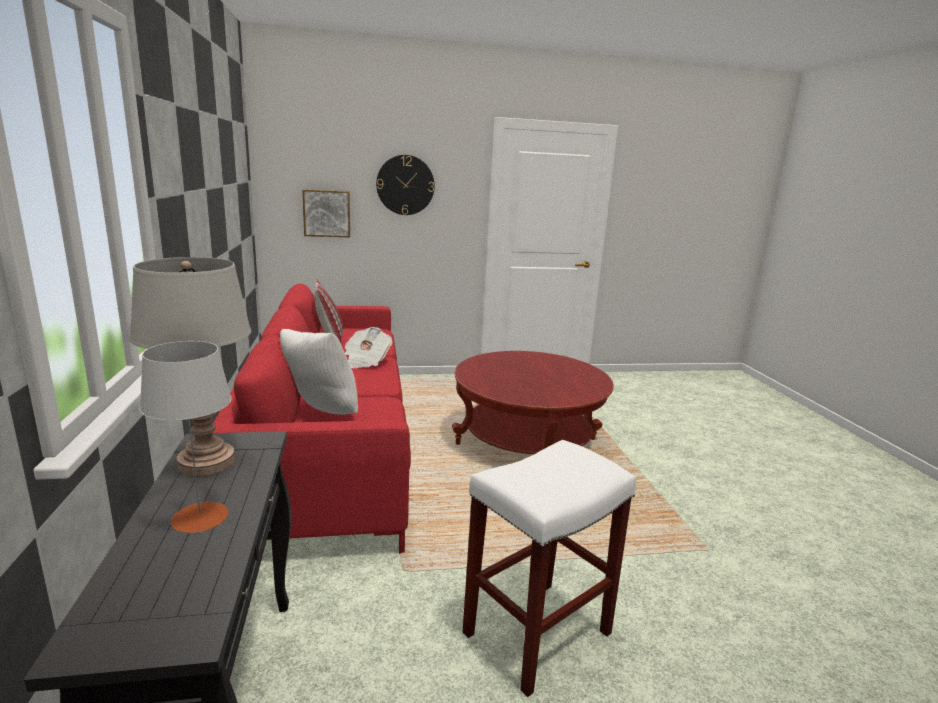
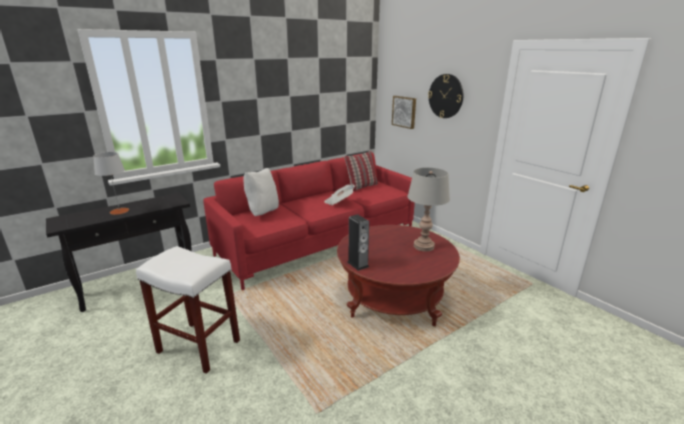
camera: 65 degrees right, 5 degrees up
(206, 462) = (157, 201): grey table lamp -> grey table lamp (423, 246)
(552, 400) = (358, 264): none -> speaker

